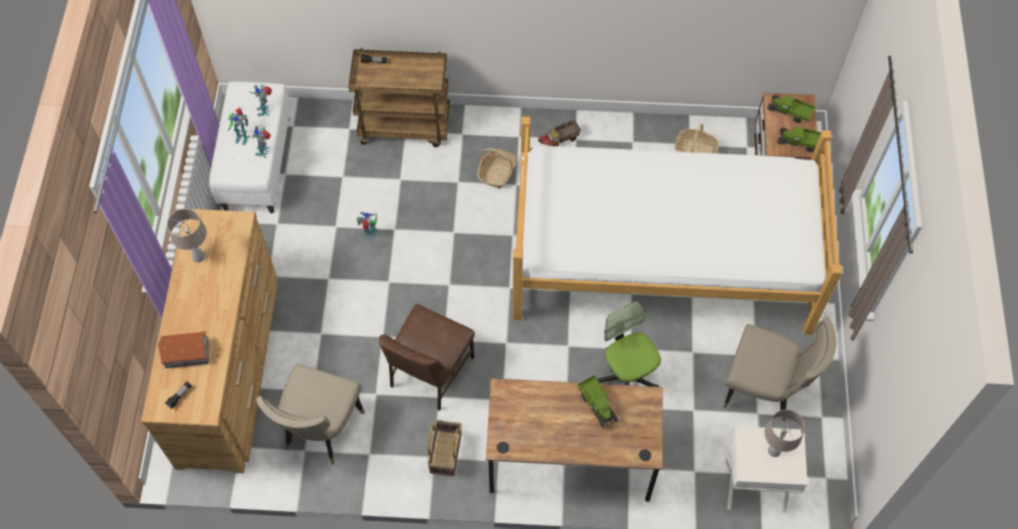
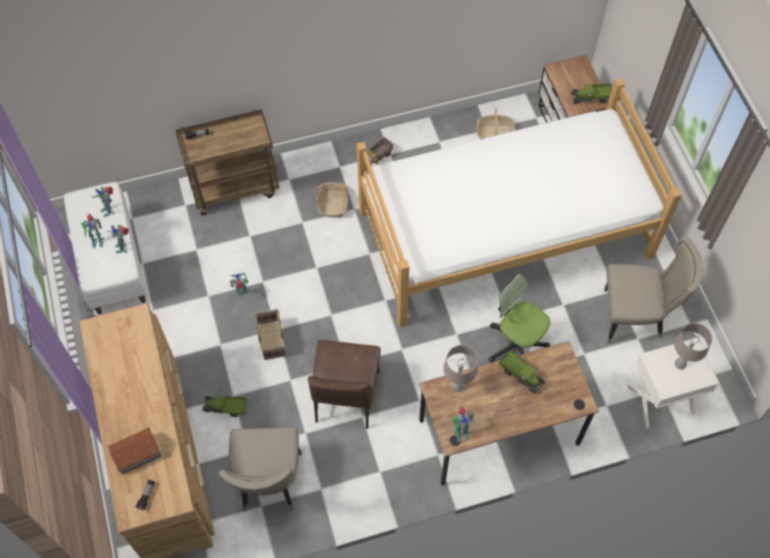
camera: 20 degrees left, 0 degrees up
(198, 256) = (111, 360): beige table lamp -> beige table lamp (457, 386)
(445, 453) = (388, 464): basket -> basket (271, 340)
(511, 441) = (460, 432): none -> toy robot
(789, 112) = (572, 75): toy truck -> toy truck (225, 408)

